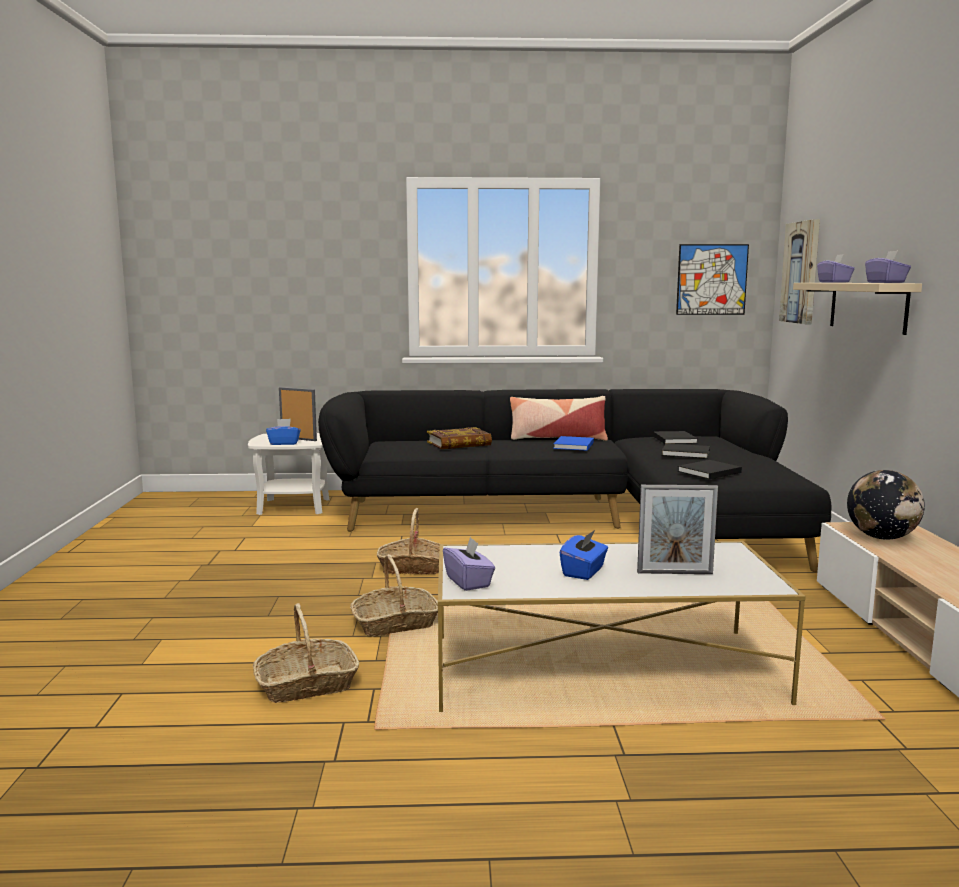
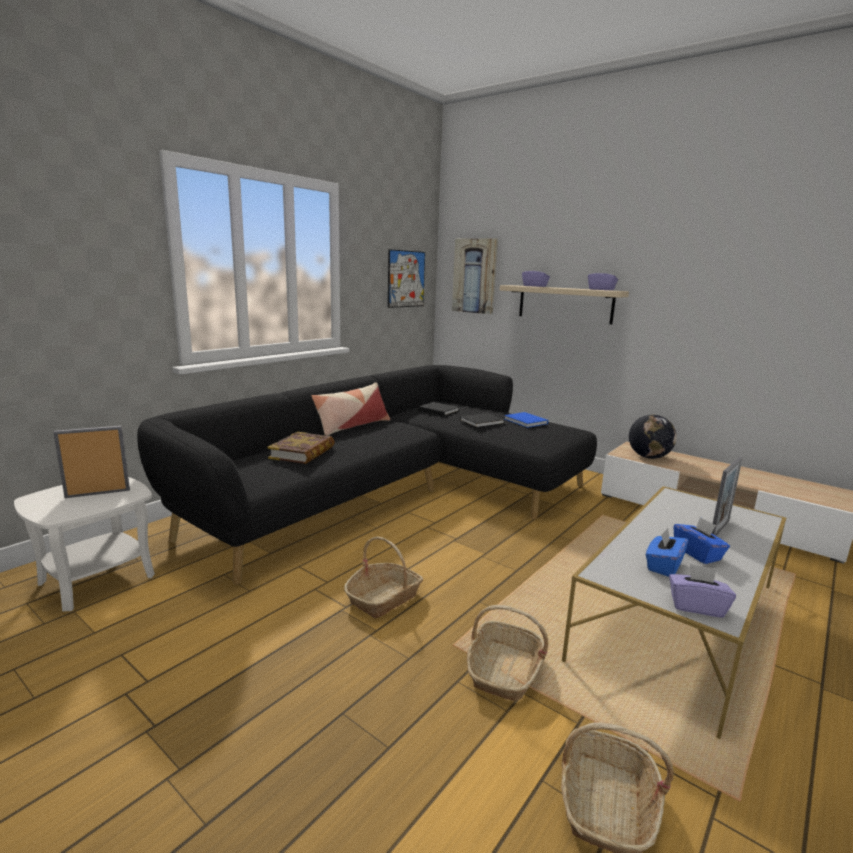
camera: 50 degrees left, 5 degrees up
(284, 443) = (94, 506): blue tissue box -> blue tissue box (663, 566)
(573, 445) = (390, 431): blue book -> blue book (526, 421)
(708, 472) = (535, 435): black book -> none

